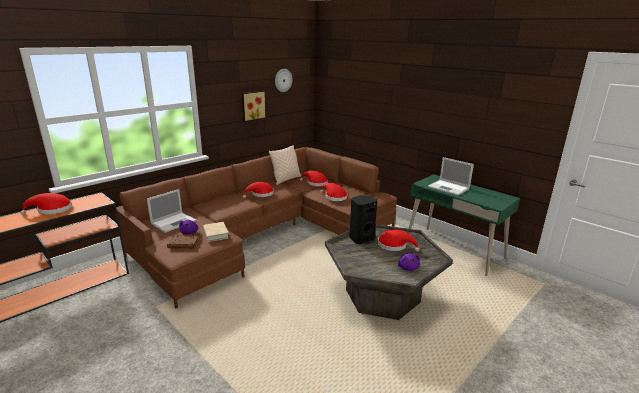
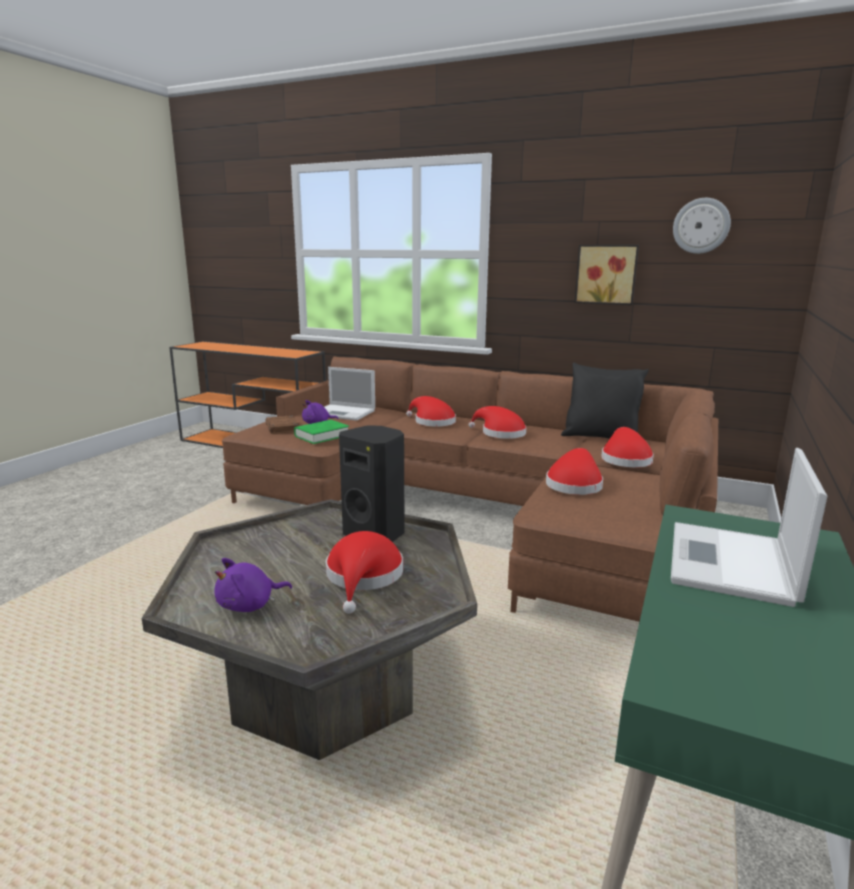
camera: 70 degrees right, 5 degrees down
(52, 210) = (262, 349): red hat -> red hat (432, 422)
(215, 234) = (322, 436): beige book -> green book
(286, 179) = (600, 437): beige pillow -> black pillow

